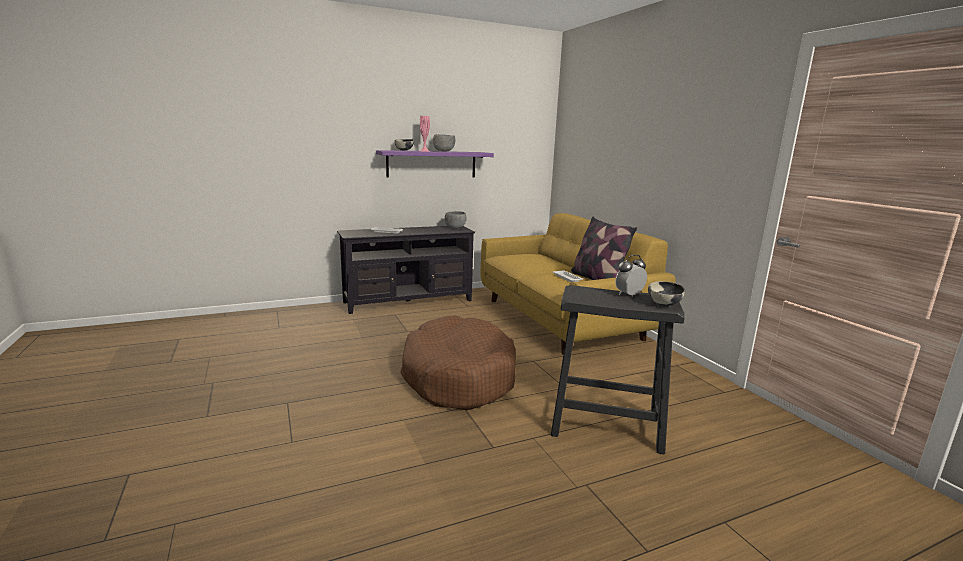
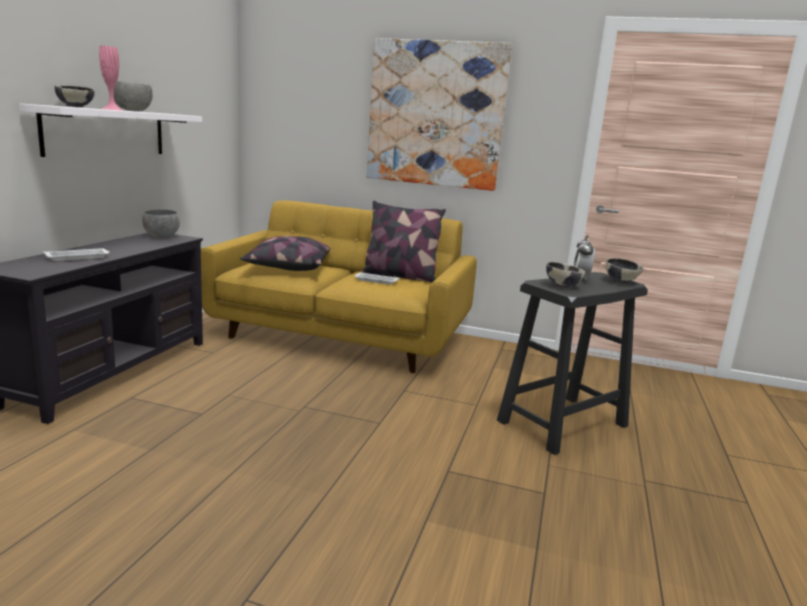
camera: 50 degrees left, 0 degrees up
(432, 164) = (106, 132): purple shelf -> white shelf
(458, 377) = (376, 441): brown dog bed -> none
(528, 260) = (287, 268): none -> pillow
(587, 294) = (562, 286): none -> bowl
(658, 145) = (436, 114): none -> picture

